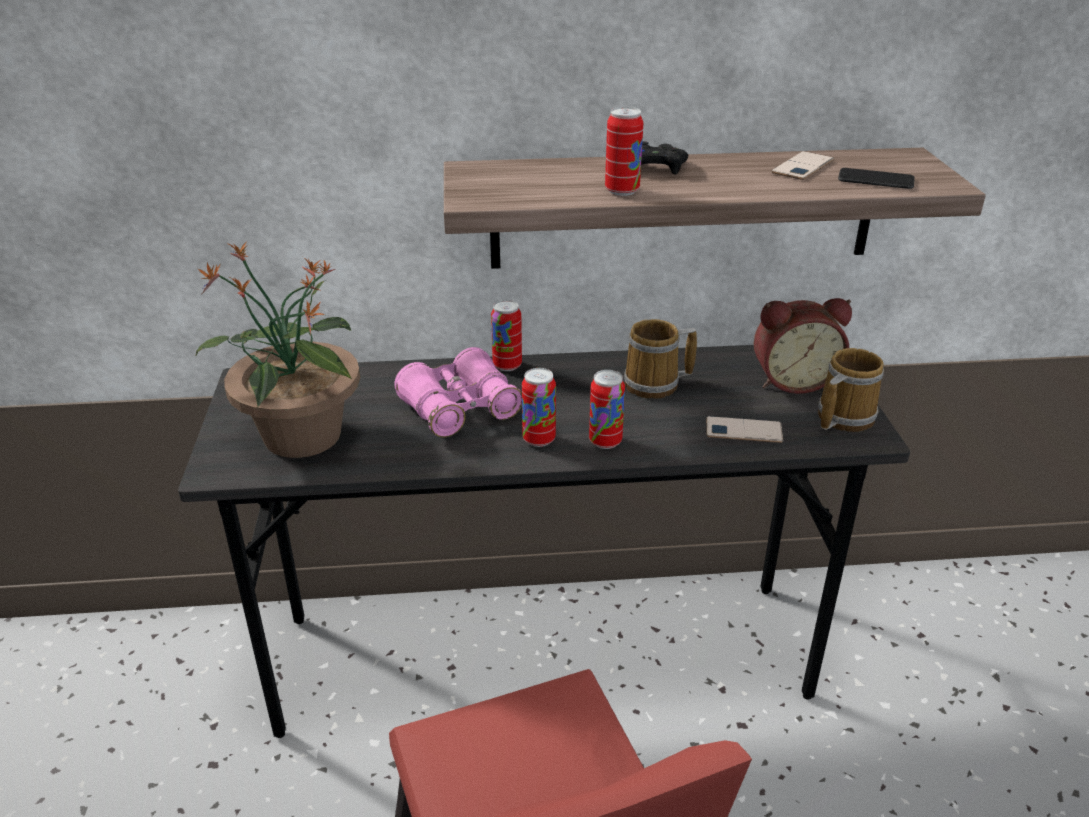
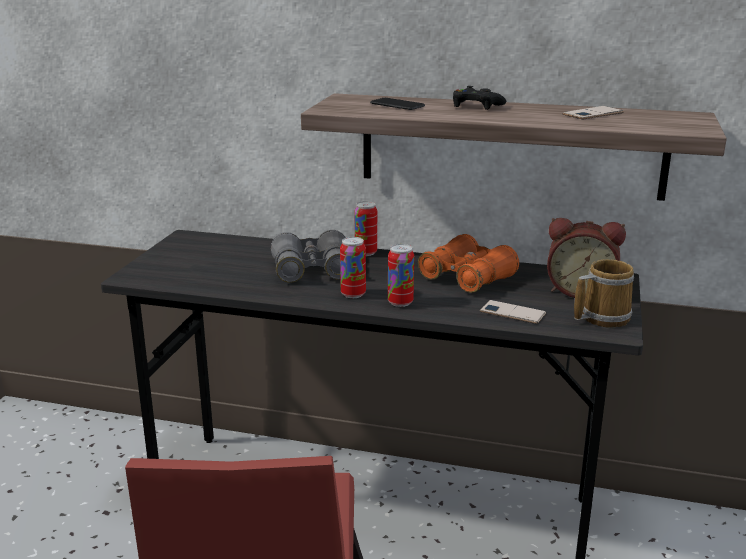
camera: 20 degrees right, 10 degrees down
(301, 437) = (195, 269): potted plant -> none
(460, 409) = (312, 271): pink binoculars -> grey binoculars
(622, 191) = (436, 114): can -> none
(655, 384) = (467, 278): mug -> orange binoculars
(875, 180) = (642, 124): phone -> phone (397, 105)

